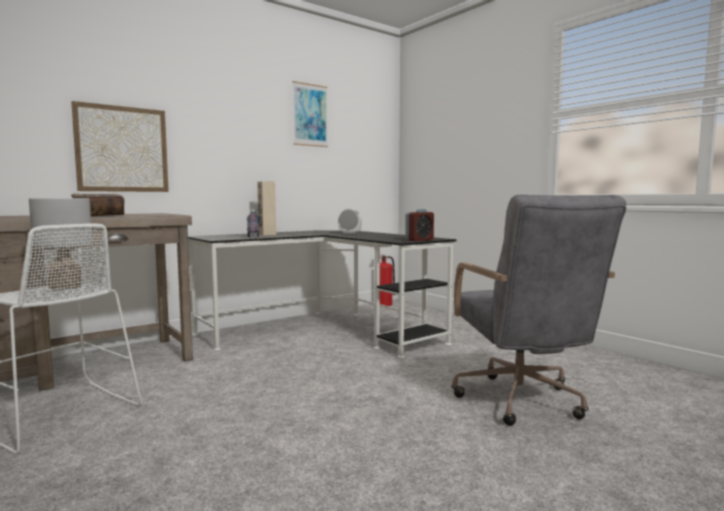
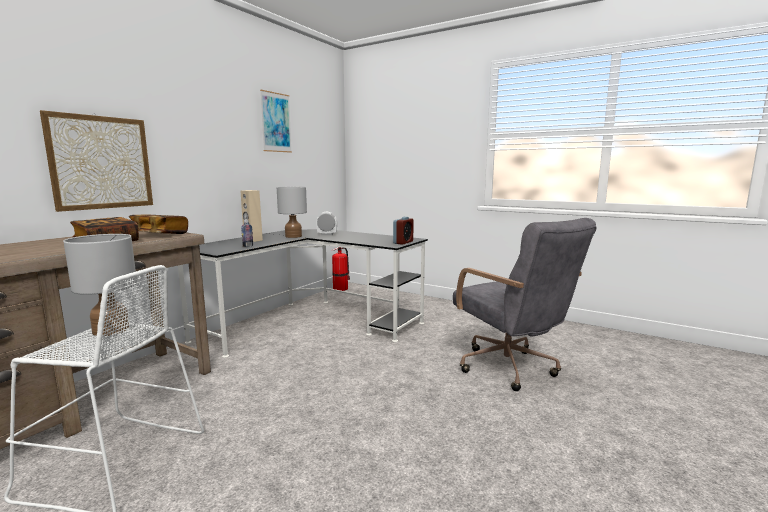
camera: 20 degrees left, 5 degrees up
(154, 214) = (160, 235): none -> book
(312, 233) = (293, 236): none -> grey table lamp

